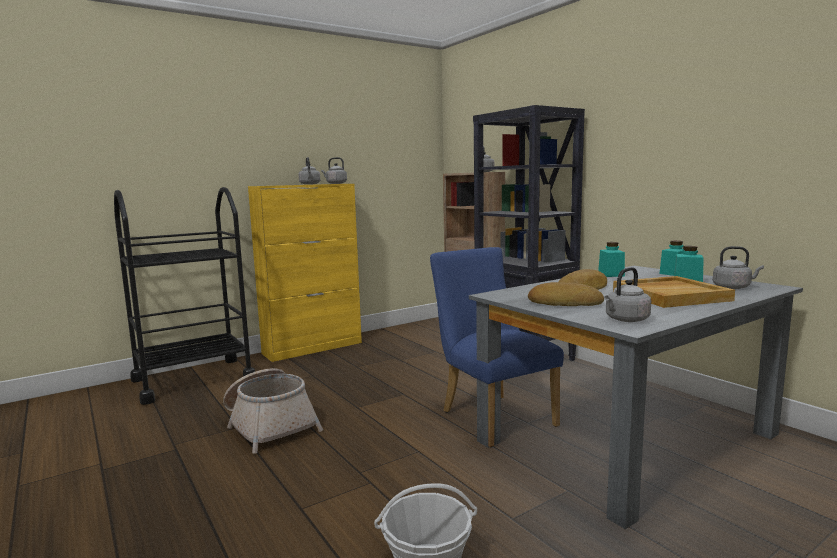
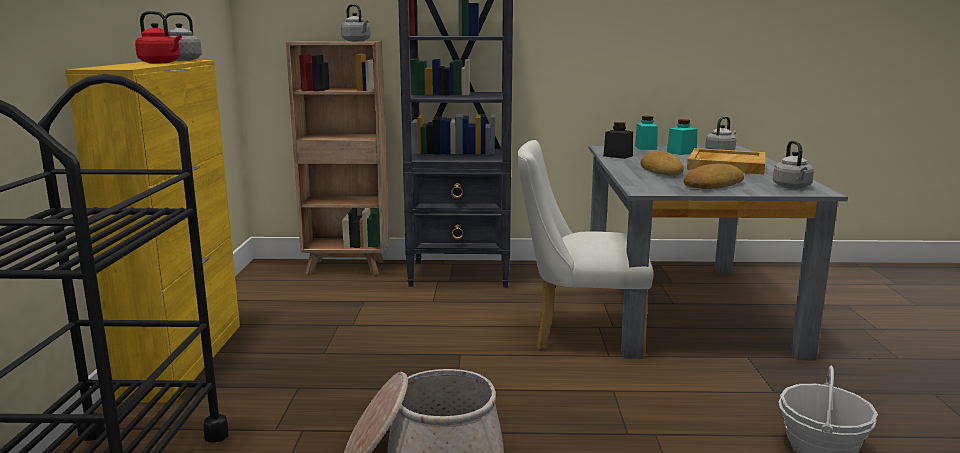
camera: 55 degrees left, 5 degrees up
(310, 184) = (161, 63): grey kettle -> red kettle
(492, 416) = (579, 334): blue chair -> white chair
(611, 274) = (618, 156): turquoise jar -> black jar

